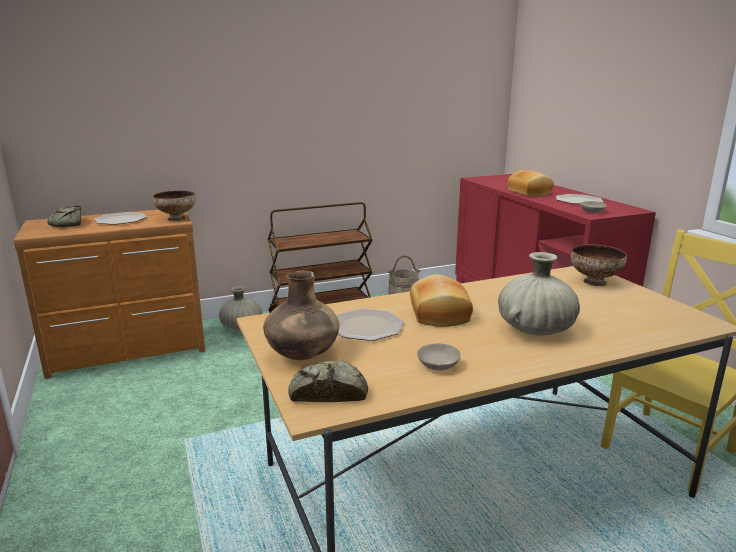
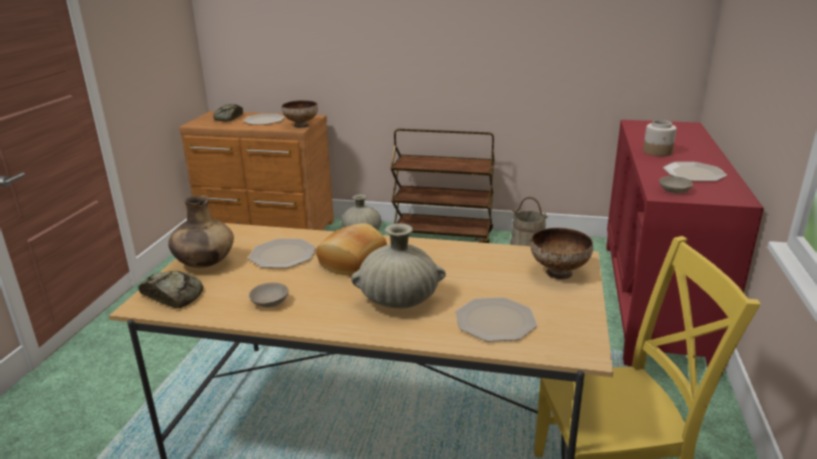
camera: 35 degrees right, 5 degrees up
(530, 192) = (658, 152): bread -> jar
(623, 322) = (495, 320): none -> plate

